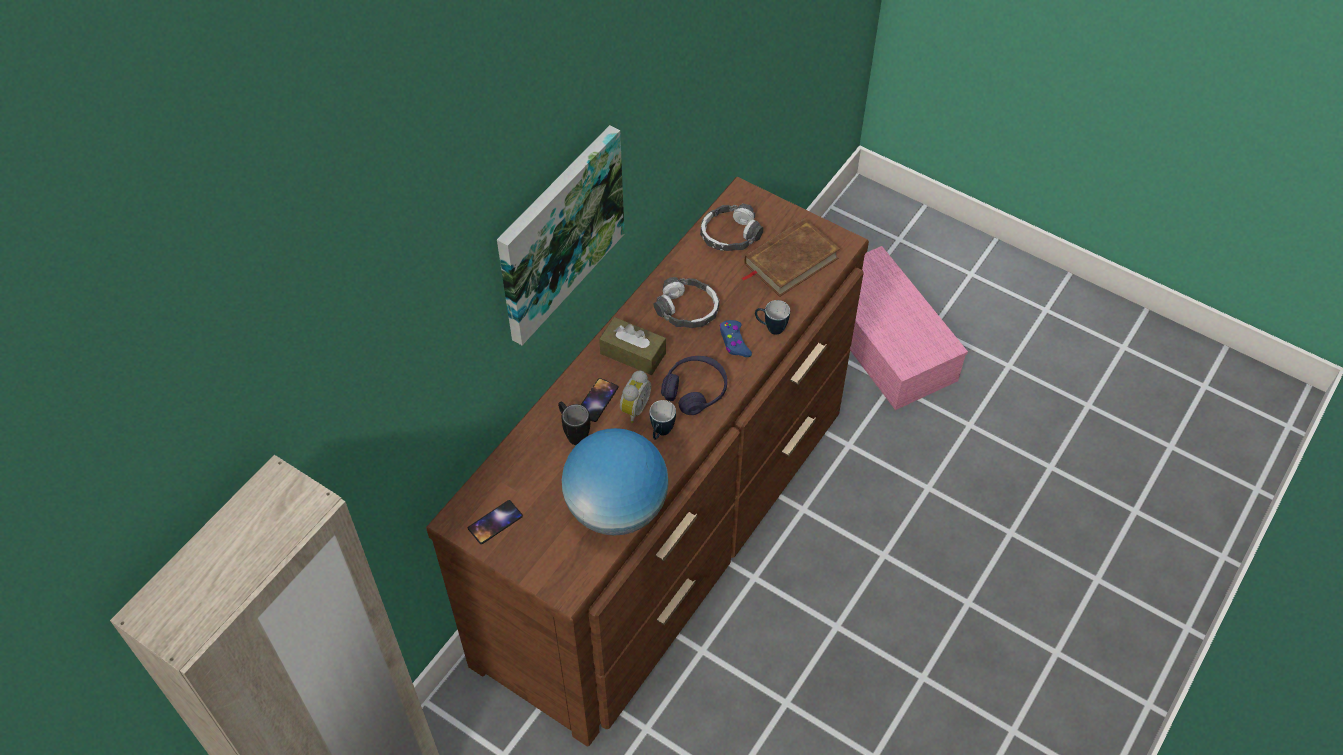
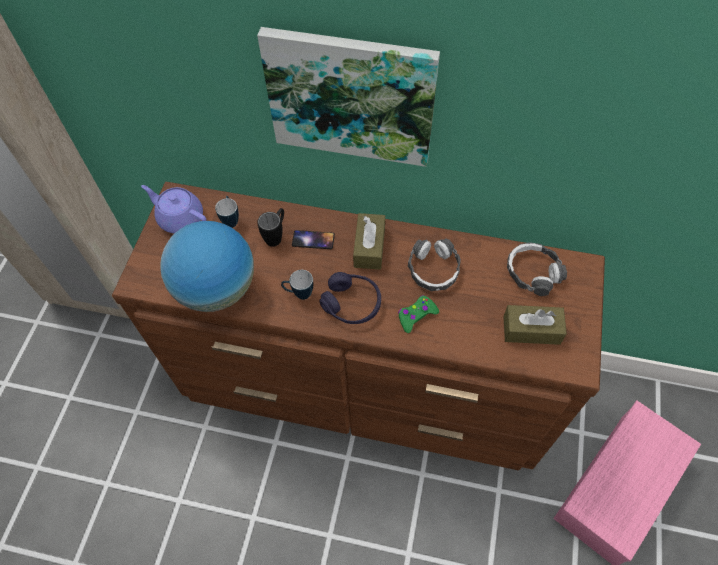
camera: 70 degrees right, 5 degrees up
(495, 522) = (180, 218): phone -> purple teapot
(633, 408) = (315, 267): alarm clock -> none
(734, 342) = (416, 315): blue game controller -> green game controller
(770, 328) = (446, 339): mug -> mug (231, 219)
(790, 261) = (531, 330): brown book -> brown tissue box

